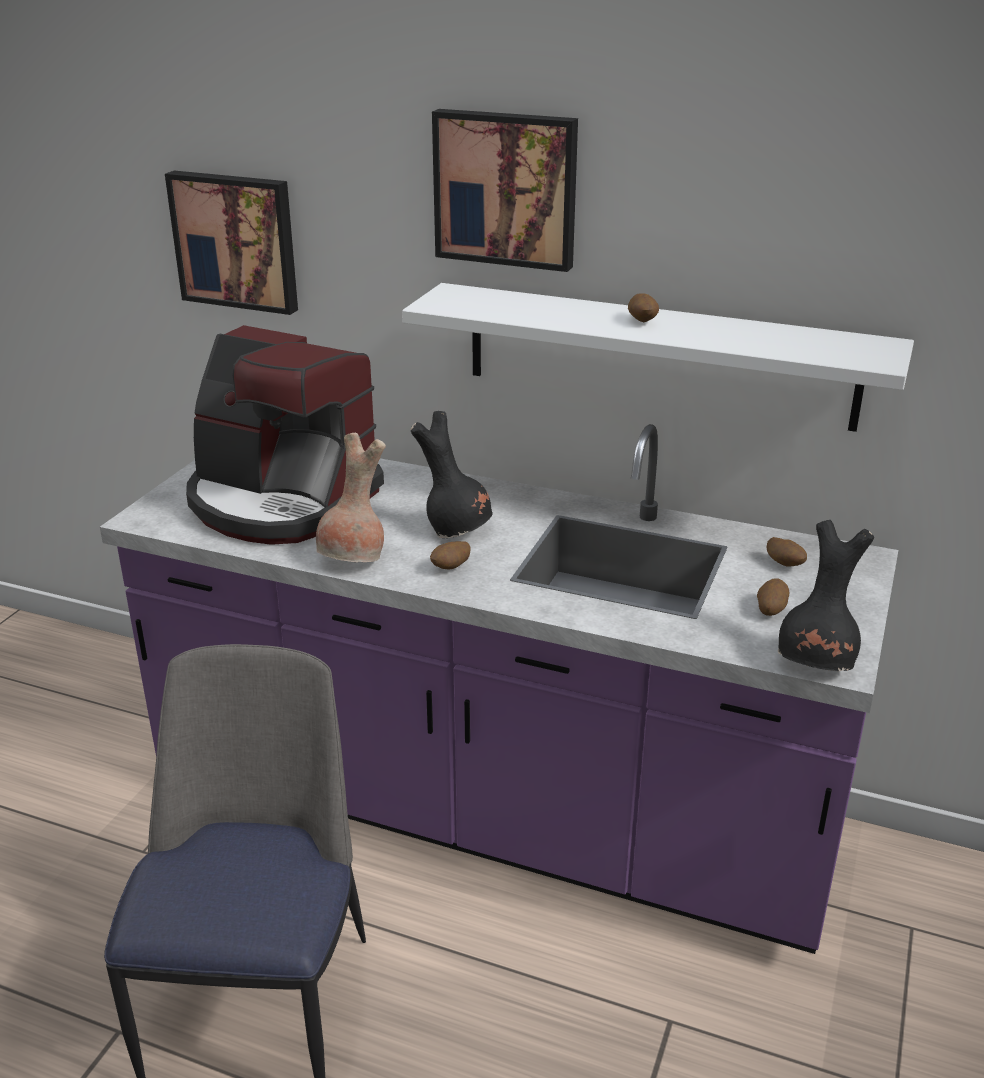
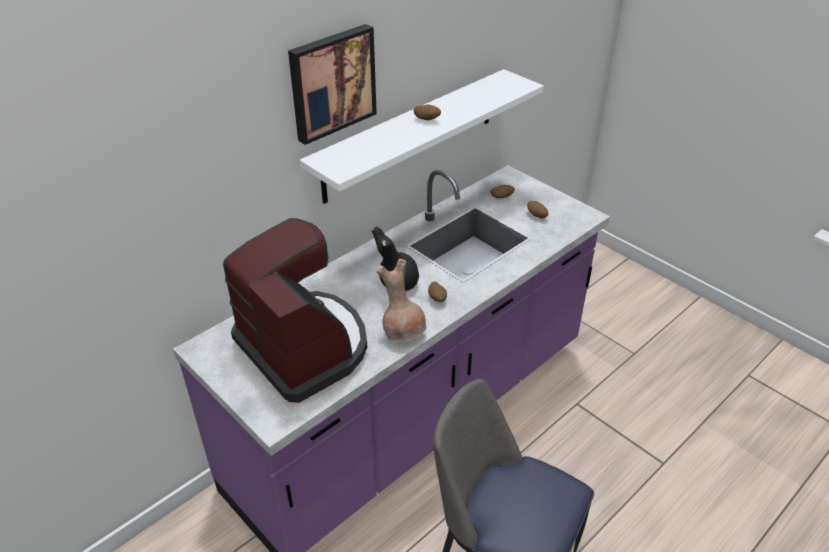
camera: 65 degrees left, 10 degrees up
(236, 241) = (149, 212): picture -> none
(281, 501) = (304, 347): coffee machine -> coffee machine turned 90 degrees counterclockwise
(817, 664) = (583, 220): black vase -> none

